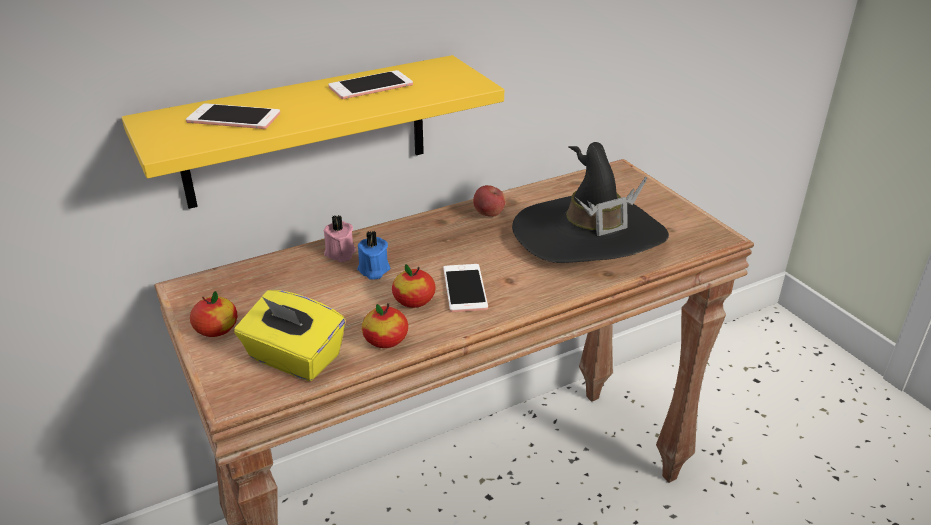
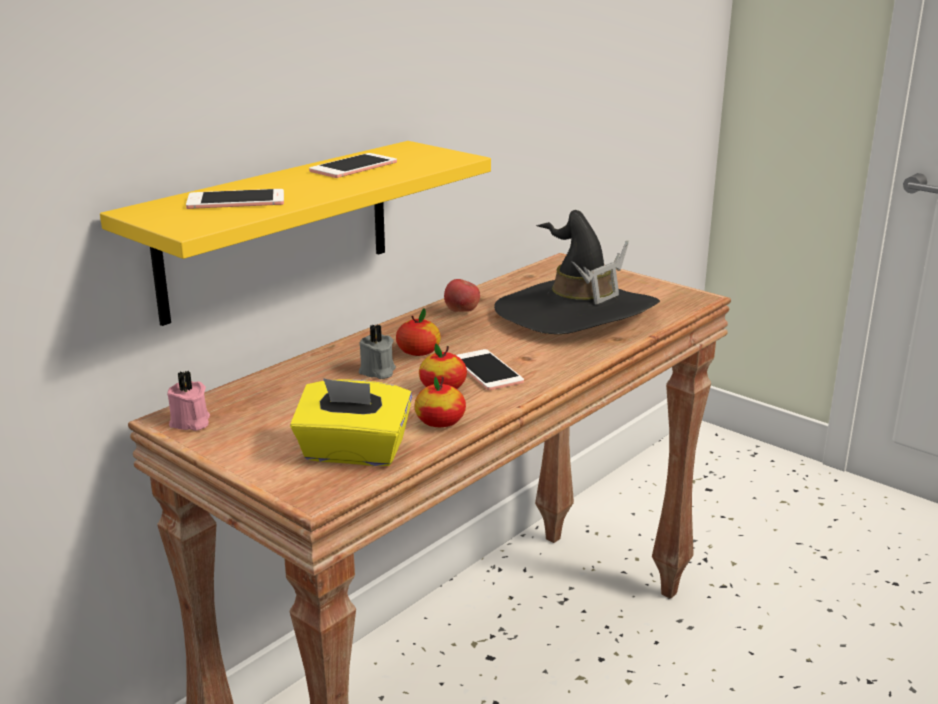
camera: 20 degrees left, 10 degrees down
(216, 329) = (243, 445): apple -> apple (418, 352)
(340, 253) = (328, 364): pink candle -> pink candle (190, 422)
(373, 270) = (377, 371): blue candle -> grey candle

